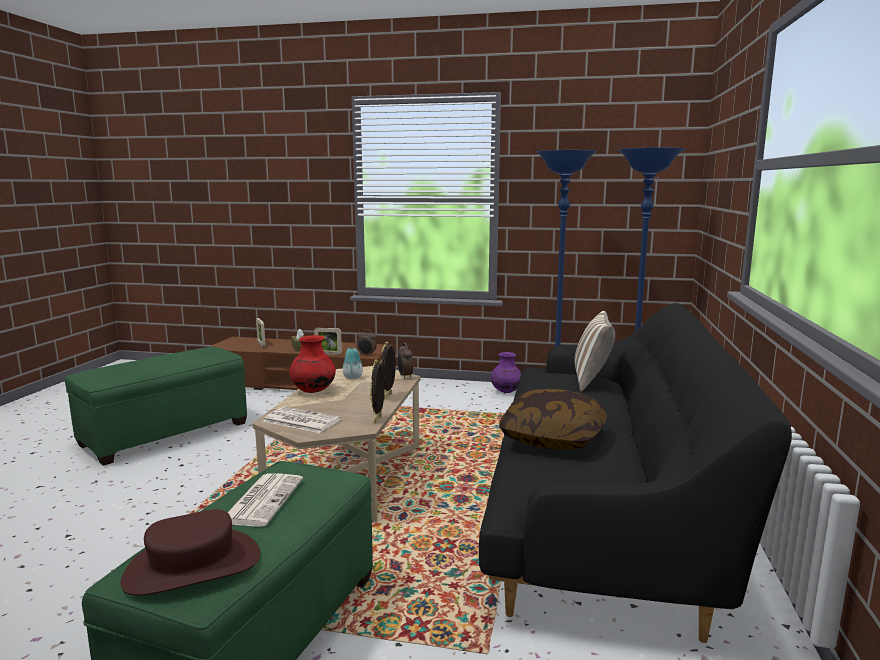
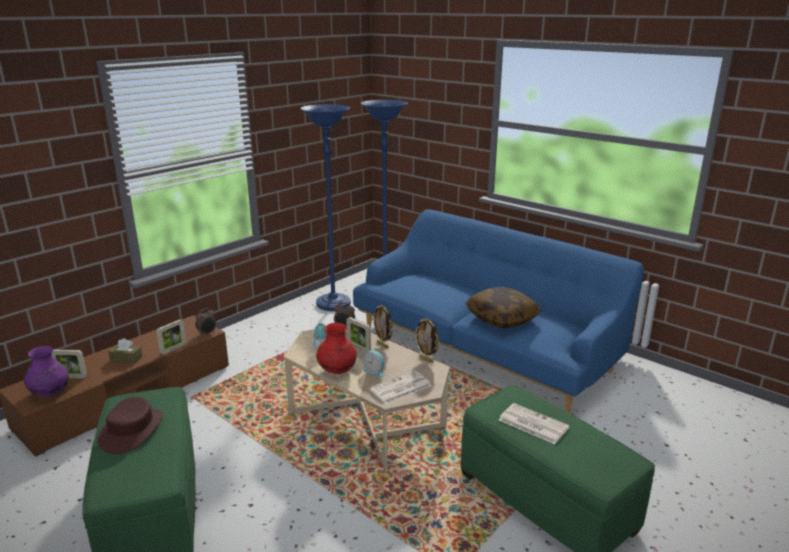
camera: 60 degrees left, 10 degrees up
(193, 566) = (602, 458): brown hat -> brown hat (132, 430)
(326, 404) = (374, 371): none -> alarm clock
(369, 389) = (359, 348): none -> picture frame
(506, 391) = (292, 313): purple vase -> purple vase (50, 393)
(592, 381) = (426, 278): pillow -> none
(601, 503) = (484, 347): black sofa -> blue sofa

